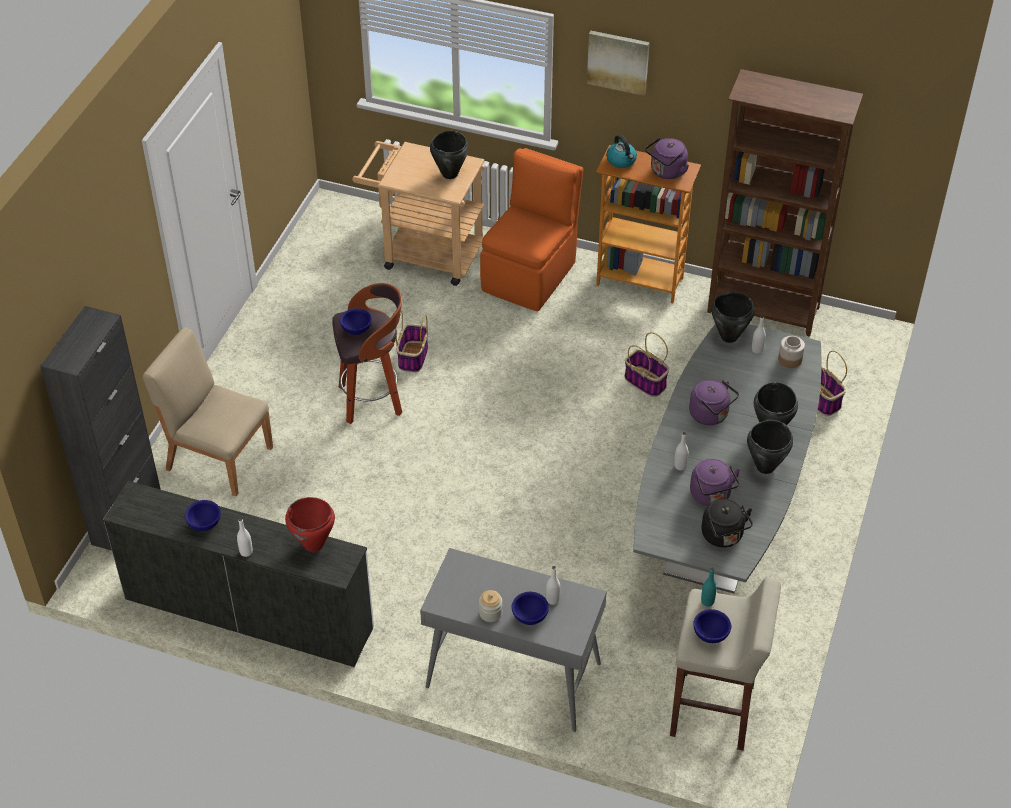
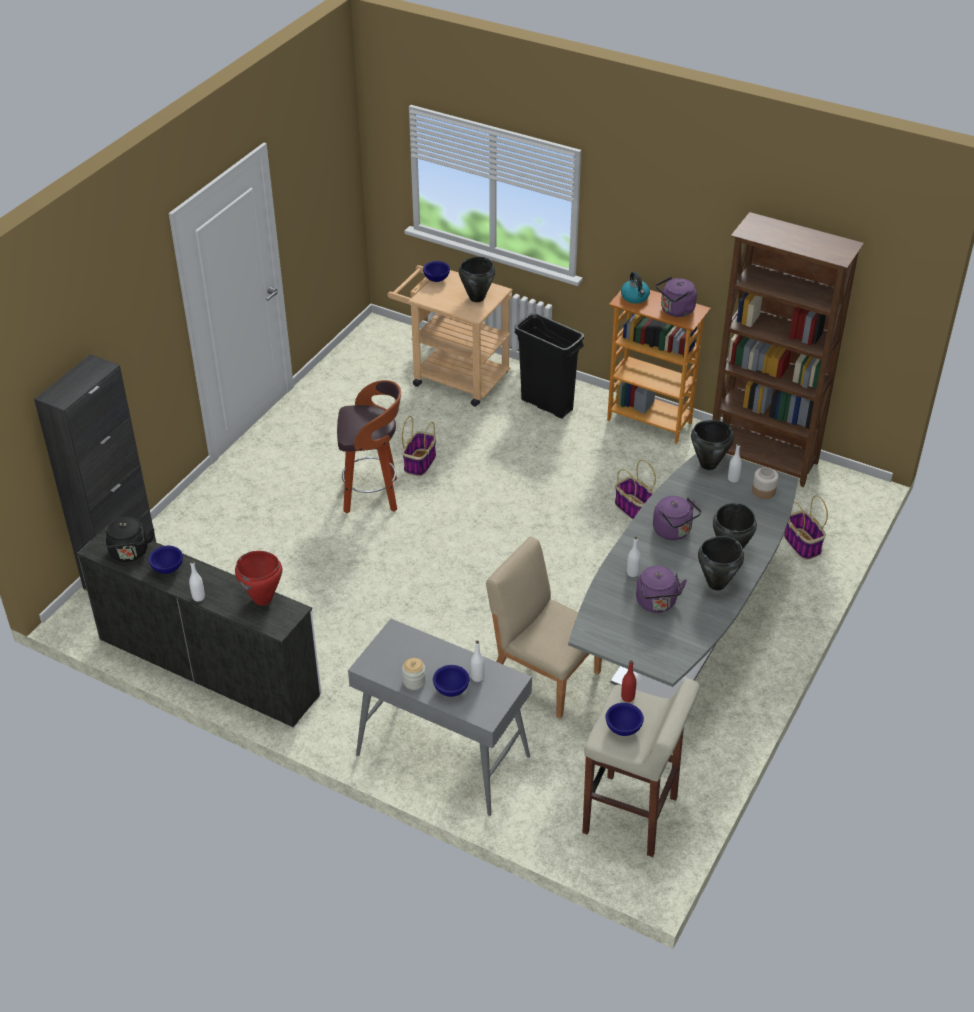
camera: 10 degrees right, 5 degrees down
(218, 457) = (218, 528): beige chair -> beige chair (544, 675)
(357, 329) = (358, 421): blue bowl -> blue bowl (437, 279)
(530, 275) = (547, 405): orange chair -> black trash can
(618, 61) = (638, 200): picture -> none
(707, 601) = (627, 697): turquoise bottle -> red bottle
(723, 536) = (660, 642): black kettle -> black kettle (129, 553)

